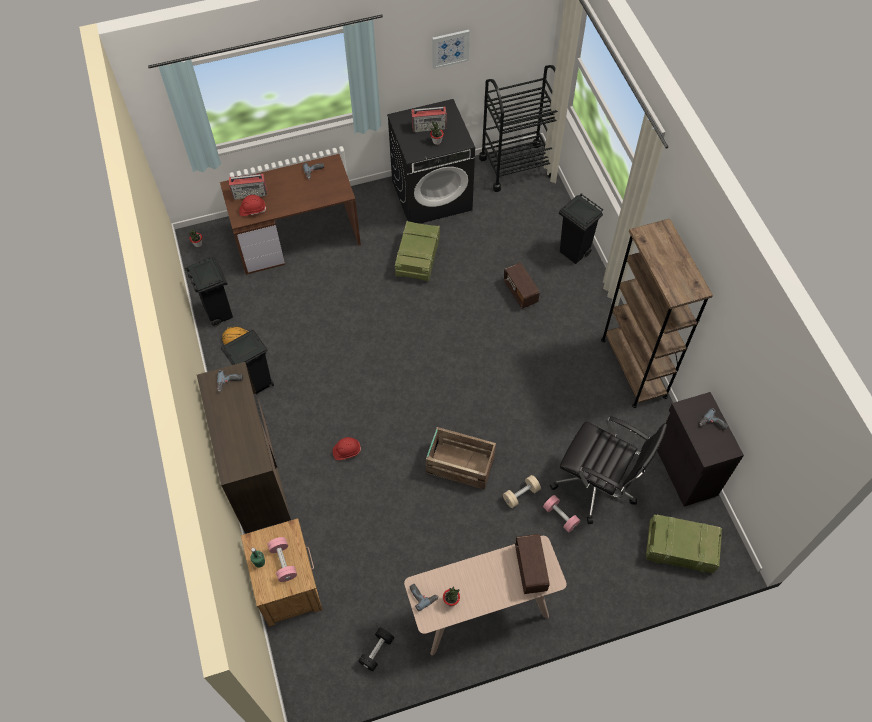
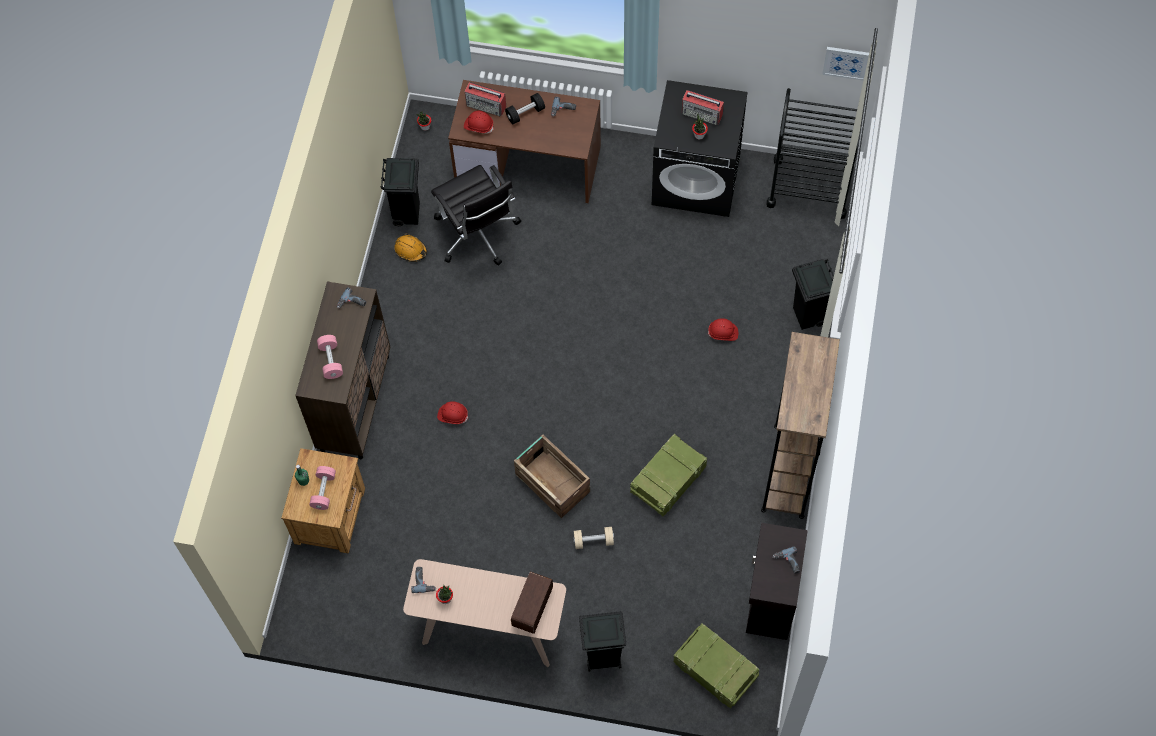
camera: 30 degrees right, 5 degrees up
(256, 385) = (403, 307): black trash can -> black trash can (602, 657)
(376, 651) = (376, 615): black dumbbell -> black dumbbell (525, 113)
(417, 259) = (638, 246): crate -> crate (667, 481)
(450, 48) = (750, 45): picture -> picture (846, 62)
(520, 292) = (723, 333): radio -> red hard hat
(560, 516) = (618, 581): pink dumbbell -> pink dumbbell (331, 361)
(597, 485) = (674, 569): black office chair -> black office chair (477, 234)

